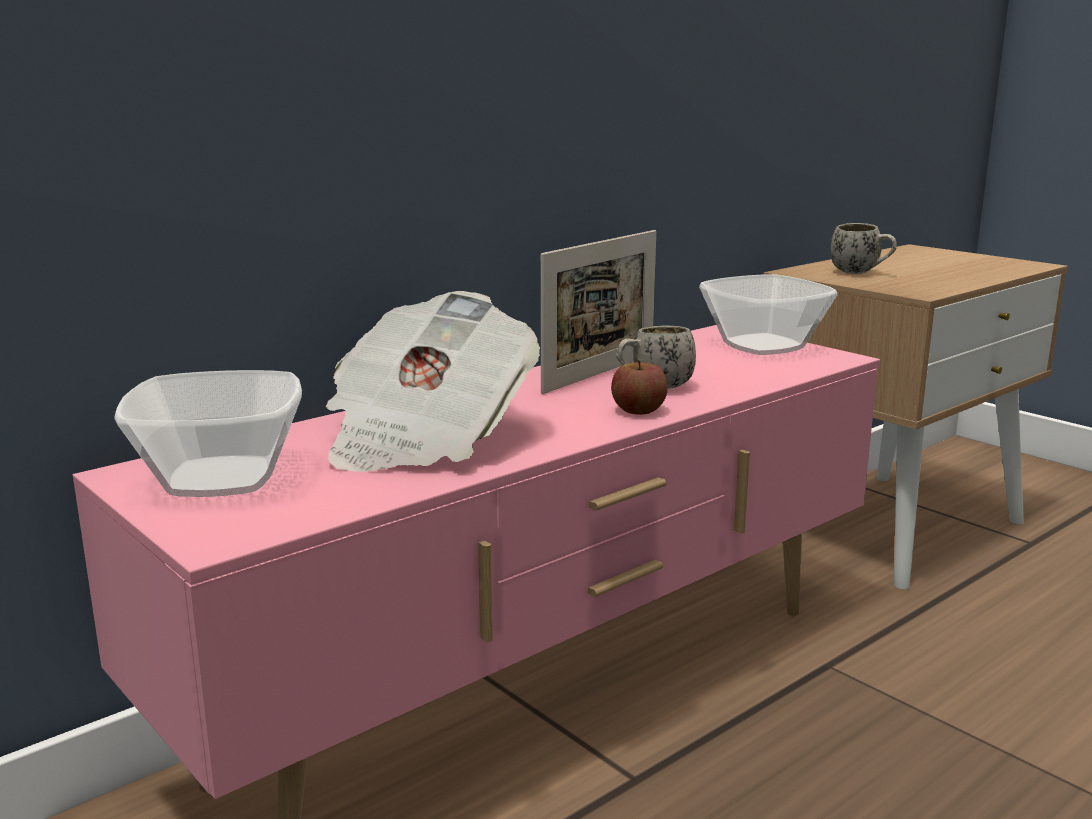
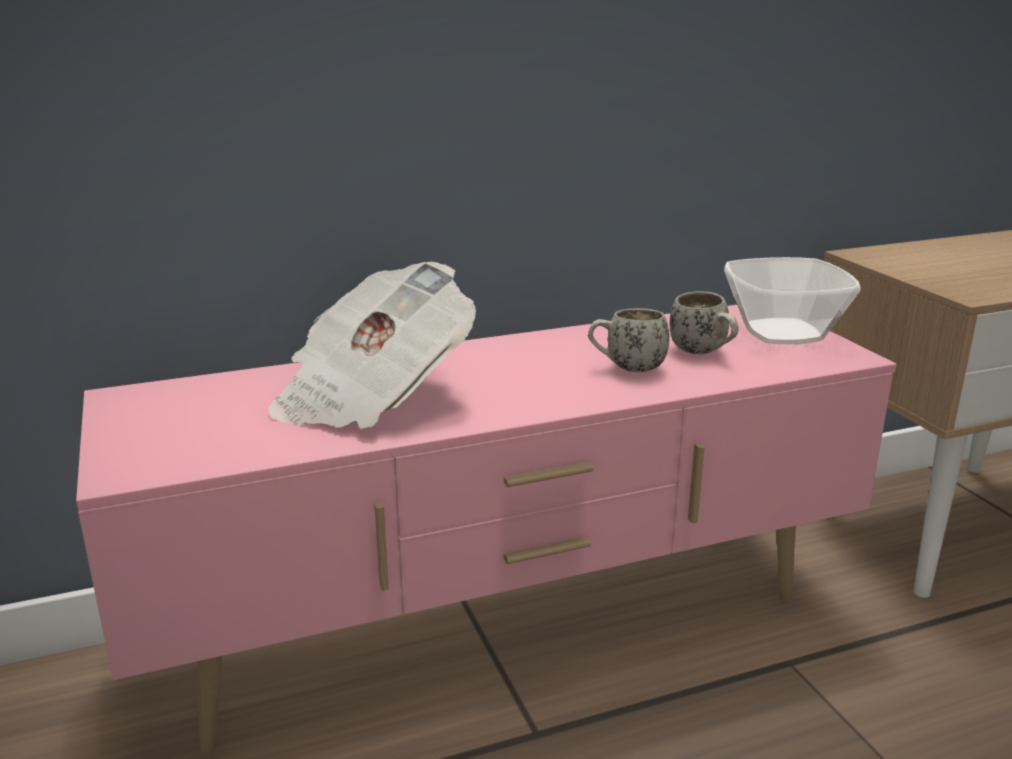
camera: 20 degrees right, 5 degrees up
(217, 480) = (175, 413): bowl -> none
(600, 373) = (591, 345): picture frame -> none
(638, 410) = (586, 393): apple -> none
(861, 273) = (931, 262): white mug -> white mug (704, 353)

